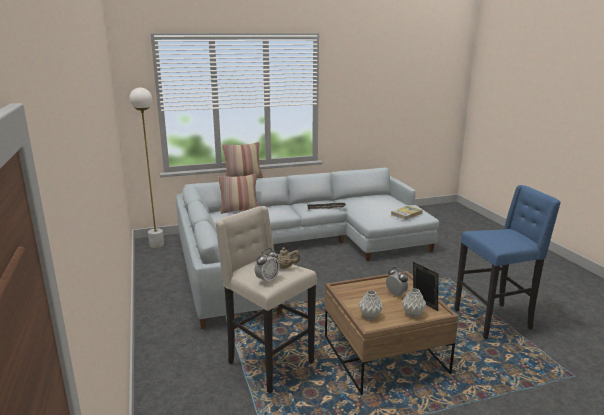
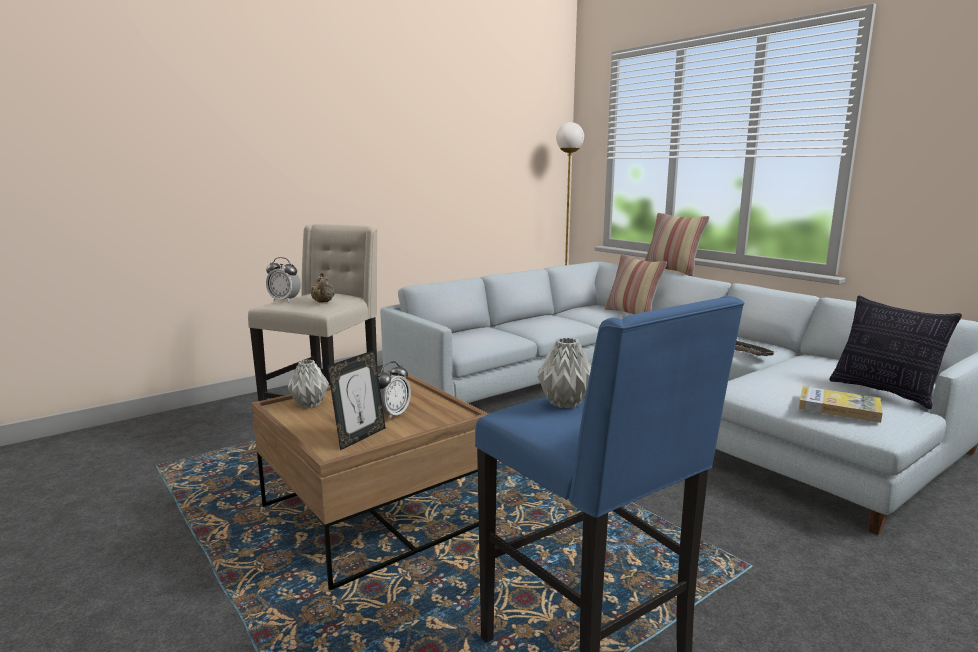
camera: 70 degrees right, 5 degrees down
(395, 203) = (884, 392): none -> pillow
(413, 314) = (323, 432): grey vase -> grey vase (565, 403)

